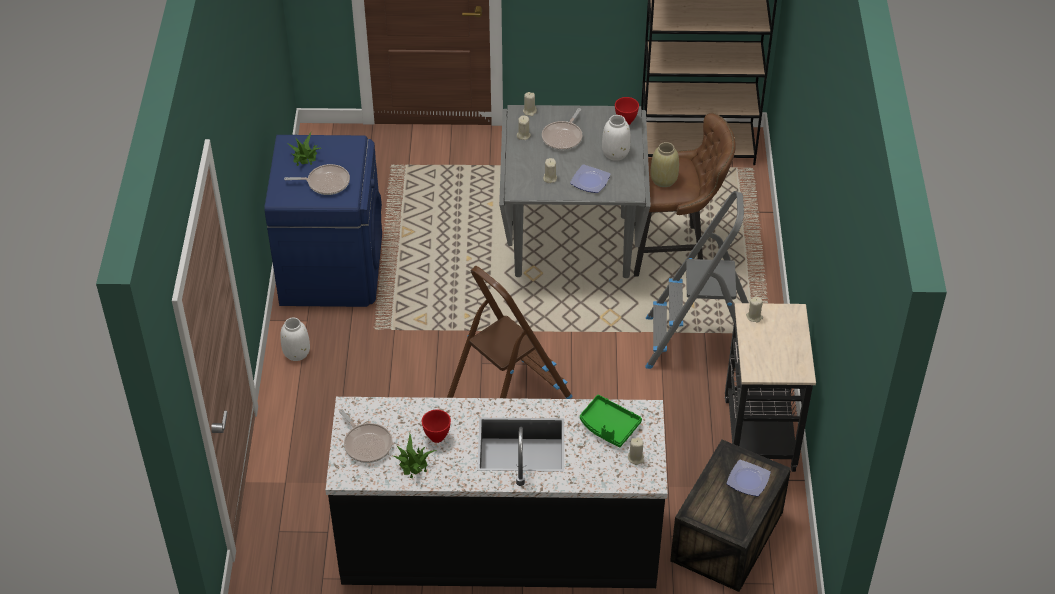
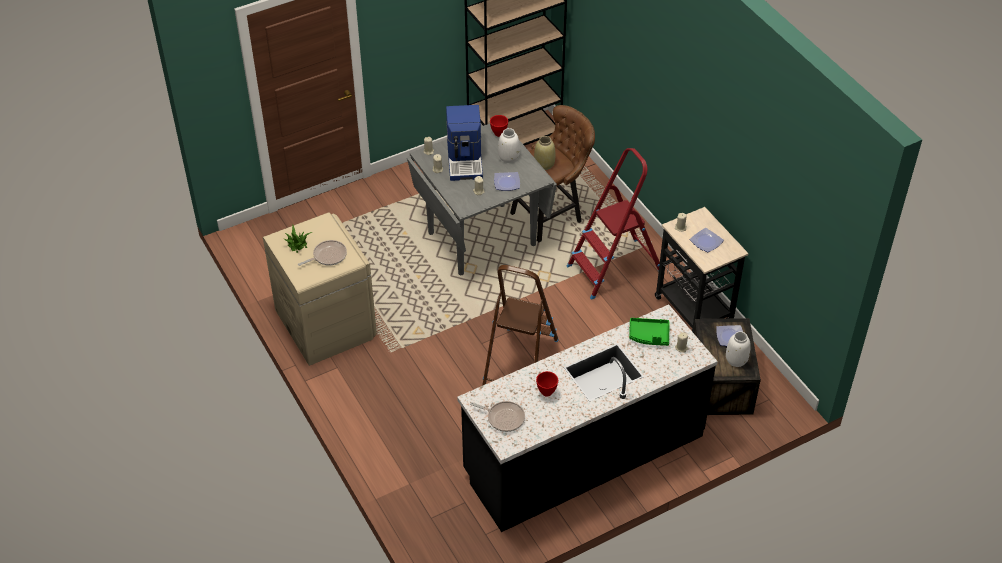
camera: 30 degrees left, 0 degrees up
(296, 352) = (347, 392): white vase -> white vase (736, 360)
(333, 267) = (326, 322): blue washing machine -> beige washing machine
(413, 464) = (545, 416): potted plant -> none
(563, 137) = (465, 160): frying pan -> coffee machine
(700, 344) = (613, 269): grey step ladder -> red step ladder
(773, 347) = (707, 242): none -> plate

